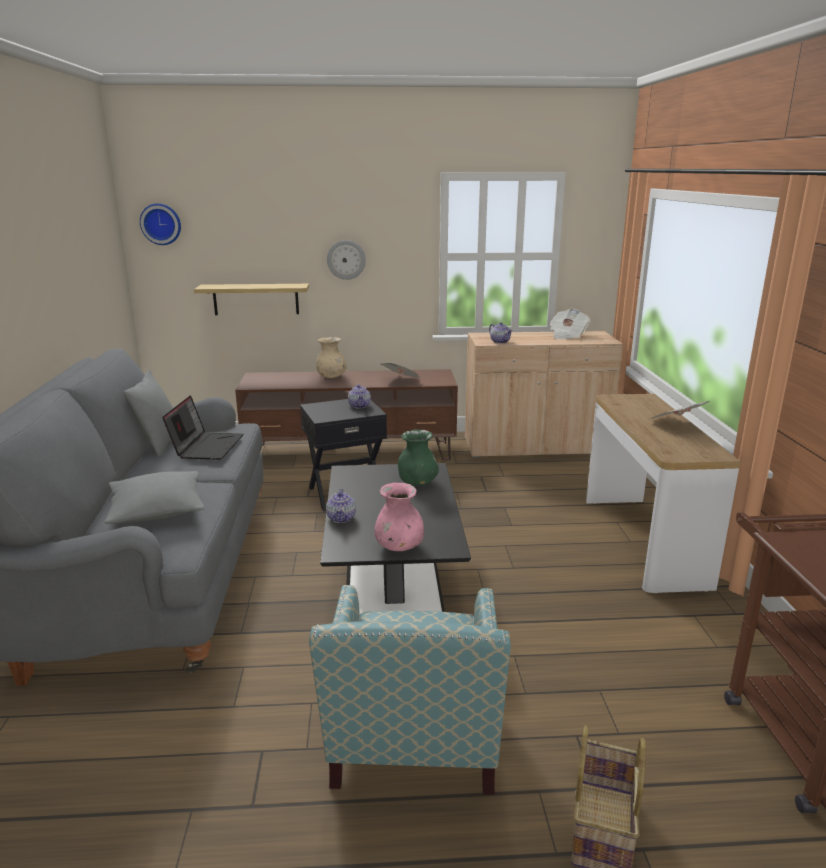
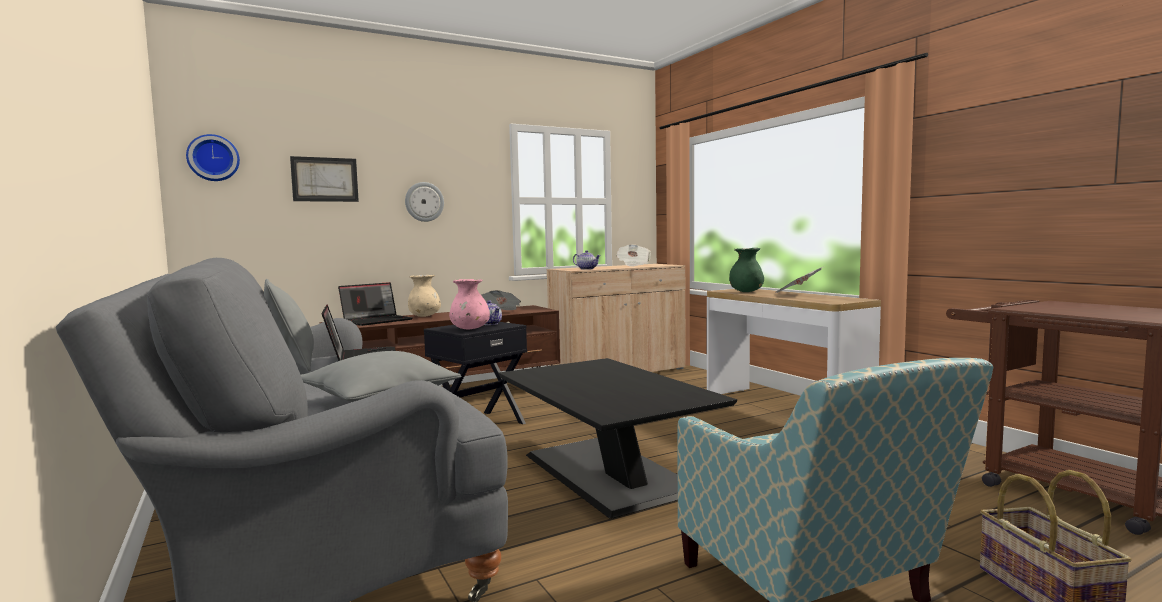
camera: 25 degrees left, 15 degrees down
(253, 240) = (325, 179): none -> picture
(256, 299) = (326, 243): shelf -> none
(287, 379) = (377, 321): none -> laptop
(341, 518) = (571, 397): teapot -> none
(399, 547) = (662, 404): pink vase -> pink vase (470, 329)
(417, 483) = (604, 370): green vase -> green vase (746, 292)

